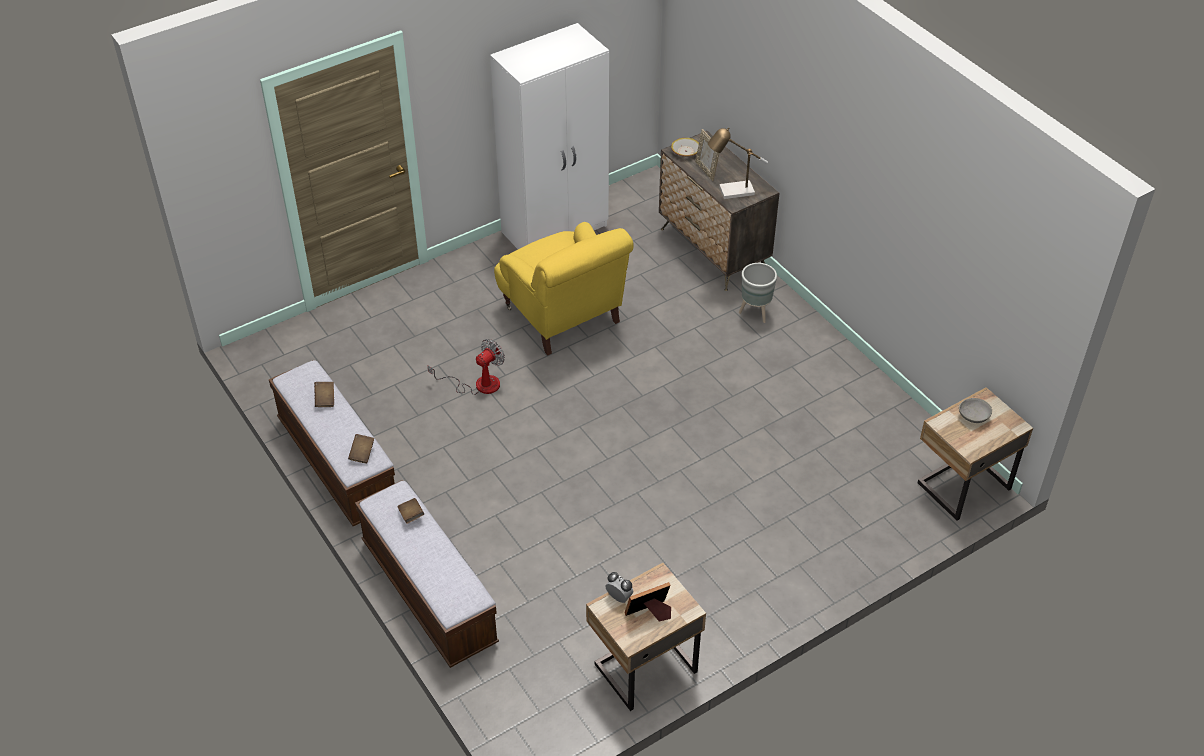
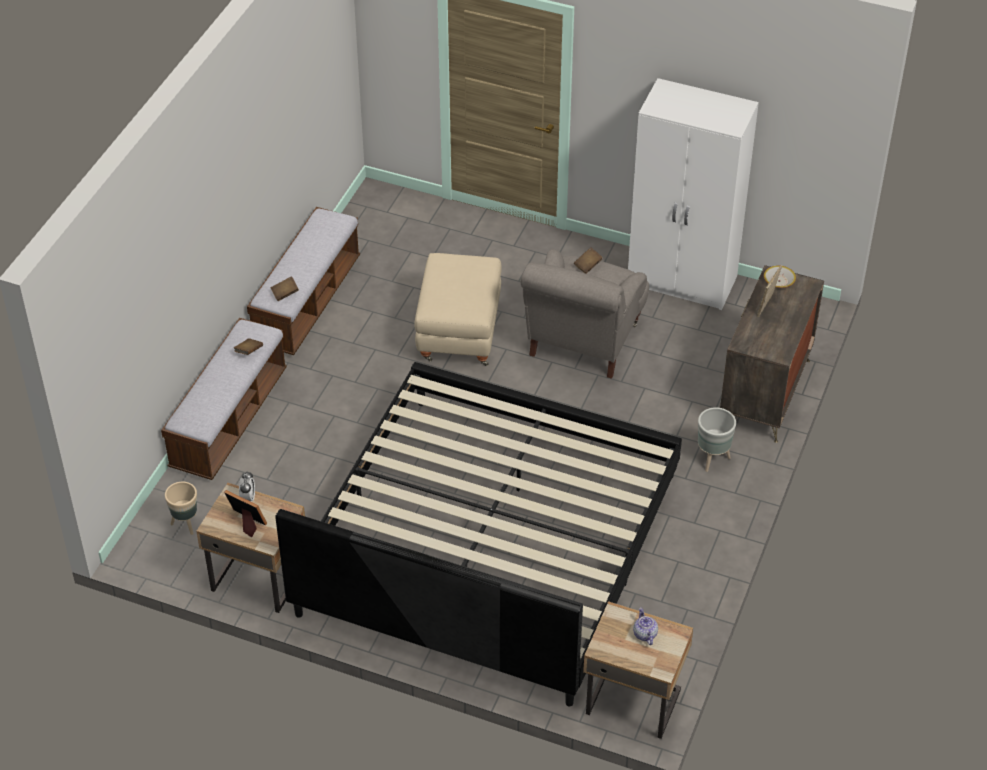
camera: 55 degrees right, 0 degrees up
(325, 399) = (320, 245): brown book -> brown book (588, 265)
(478, 384) = (458, 333): fan -> beige ottoman
(531, 691) = (186, 524): none -> beige planter
(563, 316) = (583, 341): yellow armchair -> grey armchair
(732, 192) = (756, 335): table lamp -> none
(733, 487) = (489, 543): none -> bed
(973, 417) = (644, 634): grey bowl -> teapot

